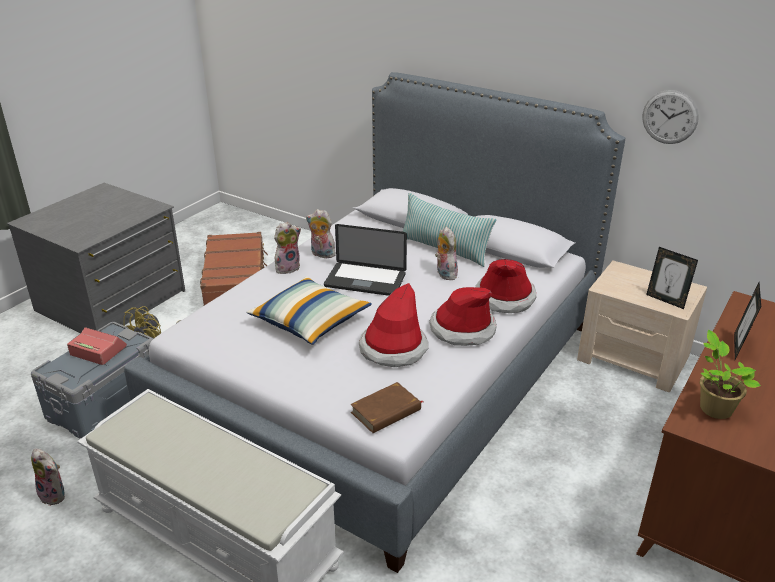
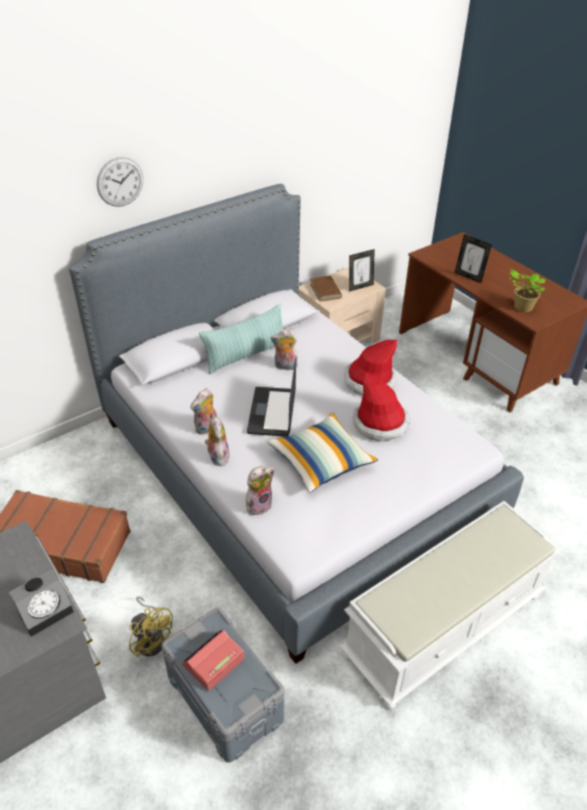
camera: 70 degrees left, 10 degrees up
(55, 494) = (355, 754): plush toy -> plush toy (259, 504)
(91, 235) = (47, 610): none -> alarm clock
(365, 280) = (272, 412): laptop -> laptop turned 150 degrees clockwise
(386, 411) = (455, 447): brown book -> brown book (325, 290)
(504, 298) = (337, 349): hat -> none
(670, 117) = (314, 166): wall clock -> wall clock (120, 182)

